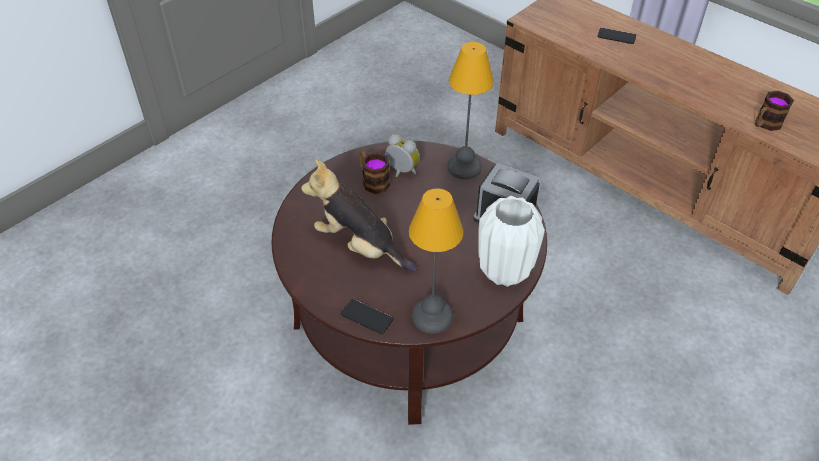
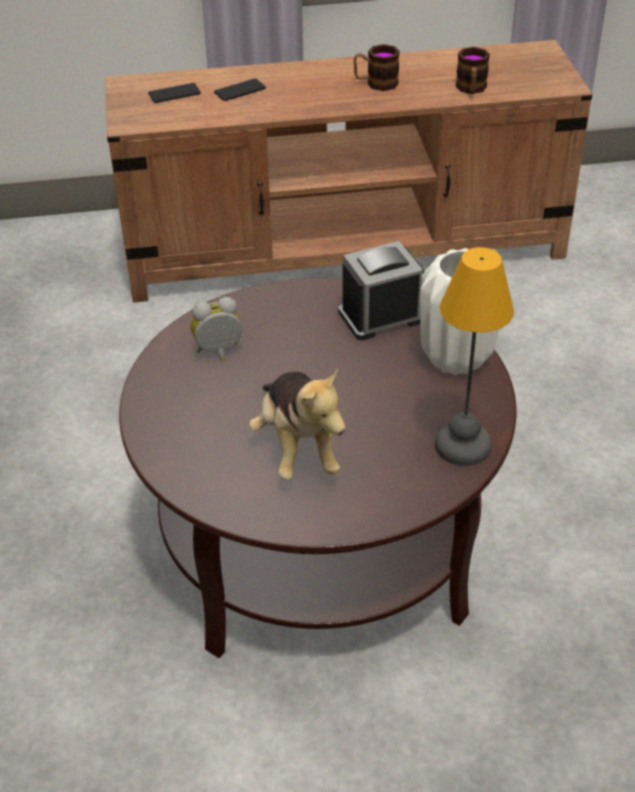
camera: 50 degrees left, 5 degrees down
(359, 246) = (297, 447): plush toy -> plush toy turned 90 degrees counterclockwise
(367, 317) = (412, 497): phone -> phone (174, 94)
(372, 181) = (205, 382): mug -> mug (376, 83)
(465, 166) = (272, 302): table lamp -> none

